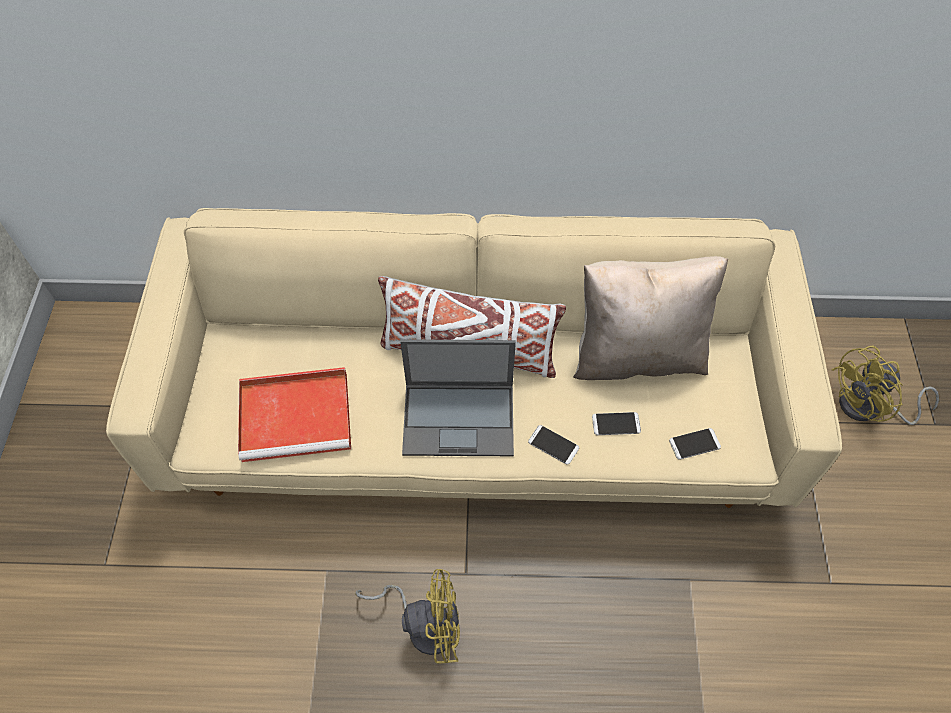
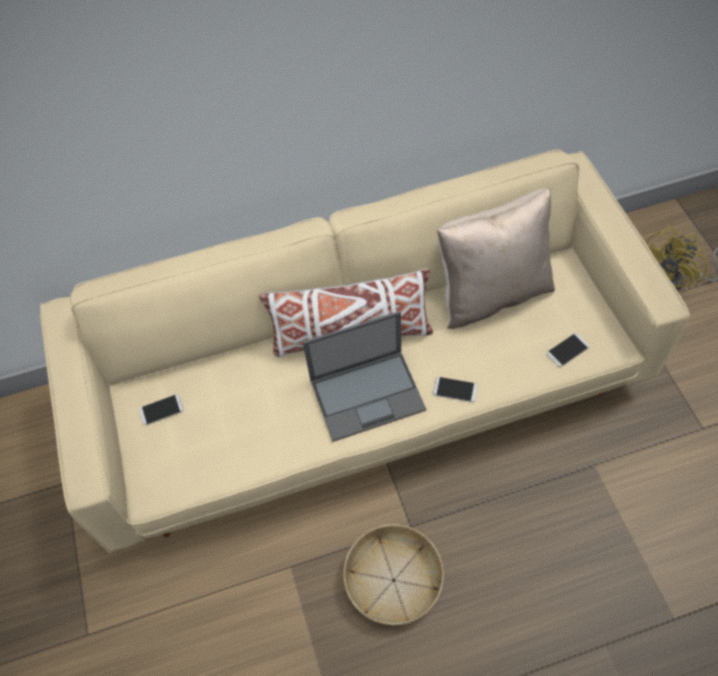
camera: 15 degrees left, 0 degrees up
(298, 416) = (227, 439): red tray -> none
(424, 623) = (393, 580): yellow fan -> basket
(616, 424) = (498, 355): phone -> phone (161, 410)

